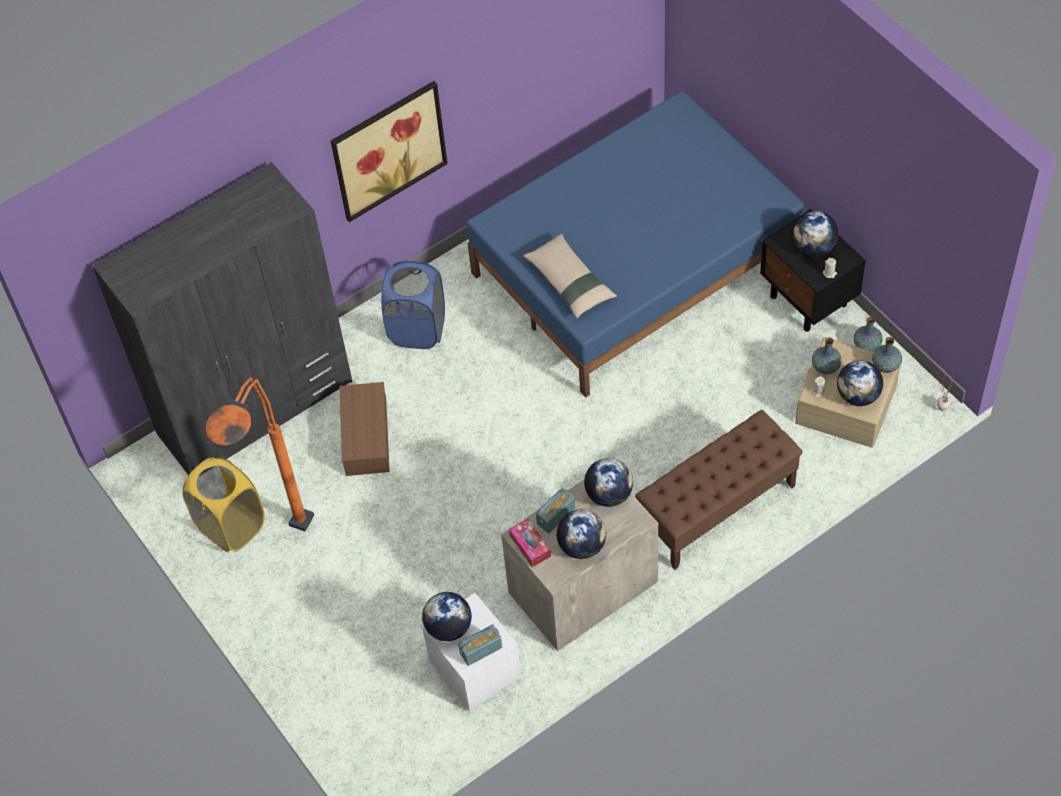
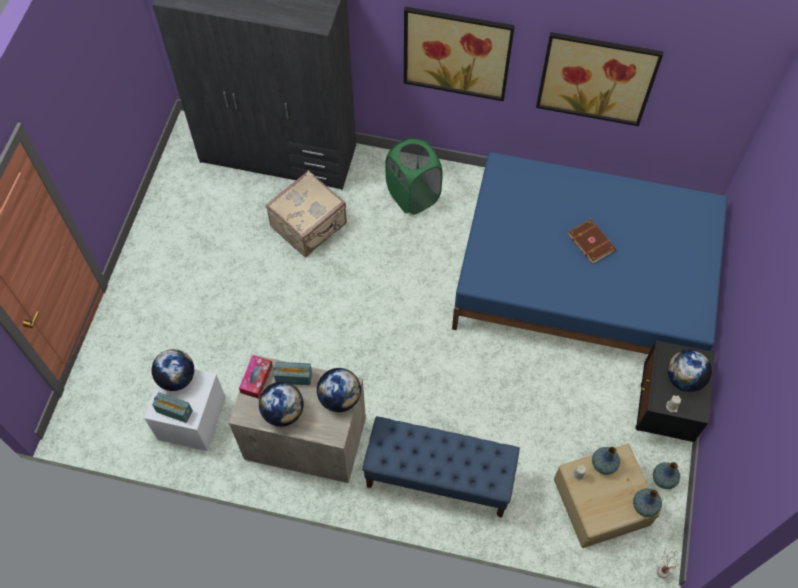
camera: 45 degrees right, 5 degrees up
(231, 526) = (185, 205): yellow laundry basket -> none
(282, 554) = (188, 247): orange floor lamp -> none
(365, 435) = (310, 226): brown storage box -> beige suitcase
(417, 329) = (413, 195): blue laundry basket -> green laundry basket
(519, 74) = (596, 78): none -> picture
(570, 282) = (499, 246): beige pillow -> none
(632, 214) = (591, 242): none -> brown book
(717, 508) = (438, 478): brown bench -> blue bench
(857, 395) = (600, 505): globe -> none

